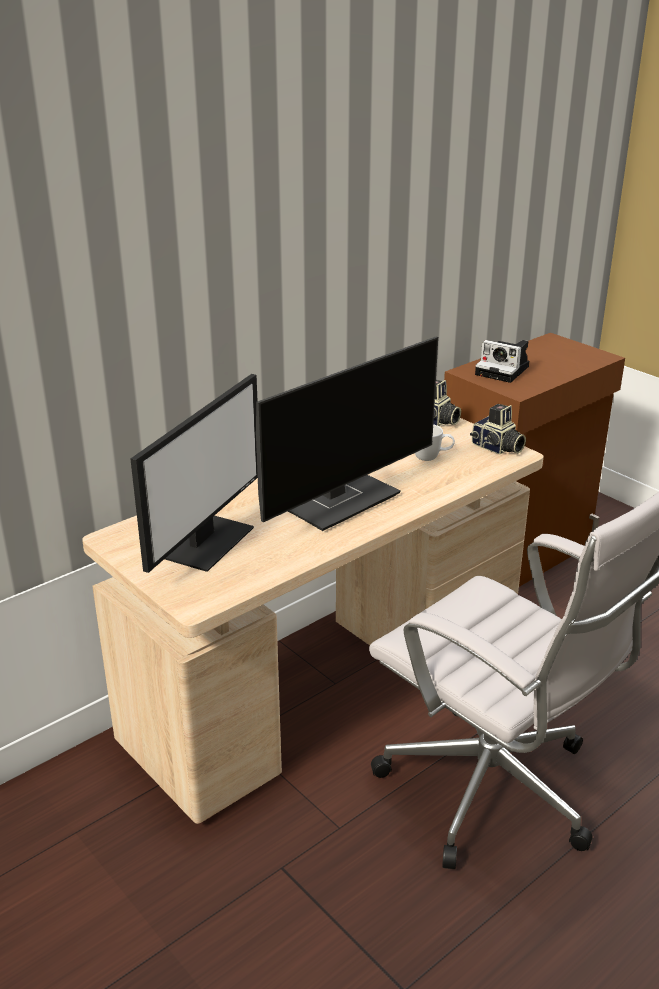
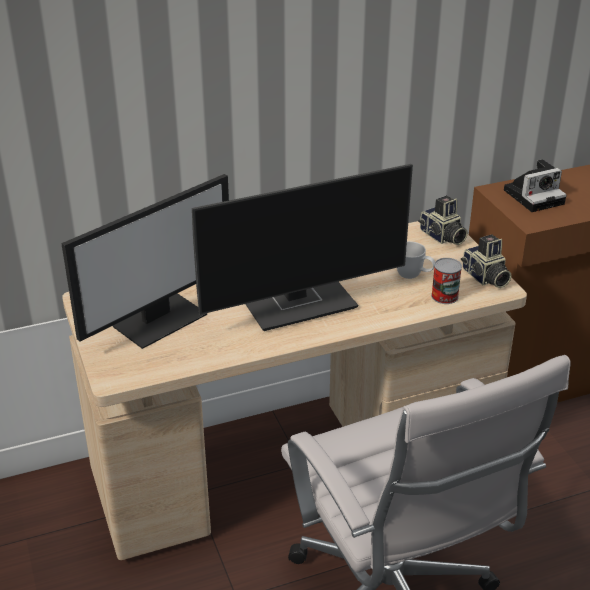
camera: 20 degrees right, 5 degrees up
(472, 469) = (444, 296): none -> can
(504, 371) = (535, 196): camera -> camera turned 75 degrees counterclockwise

